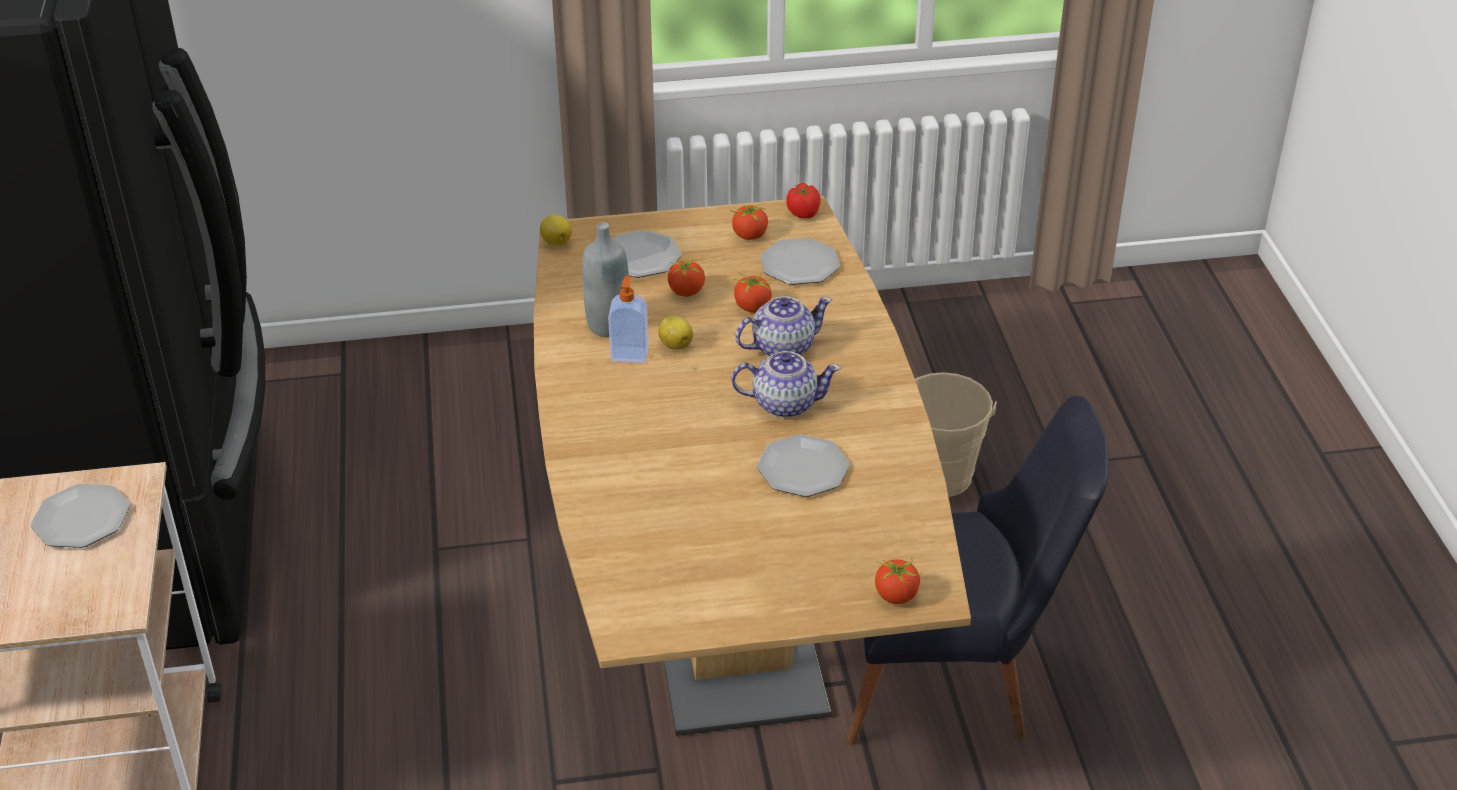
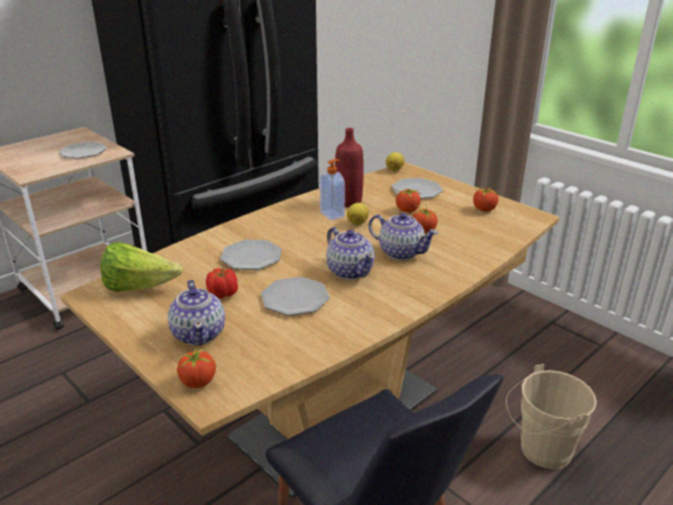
camera: 55 degrees right, 10 degrees down
(608, 325) = (348, 202): grey bottle -> red bottle
(652, 584) = (139, 287): none -> lettuce
(800, 265) = (484, 231): plate -> plate (251, 257)
(803, 213) = (532, 216): tomato -> tomato (223, 294)
(806, 566) = (199, 333): none -> teapot

